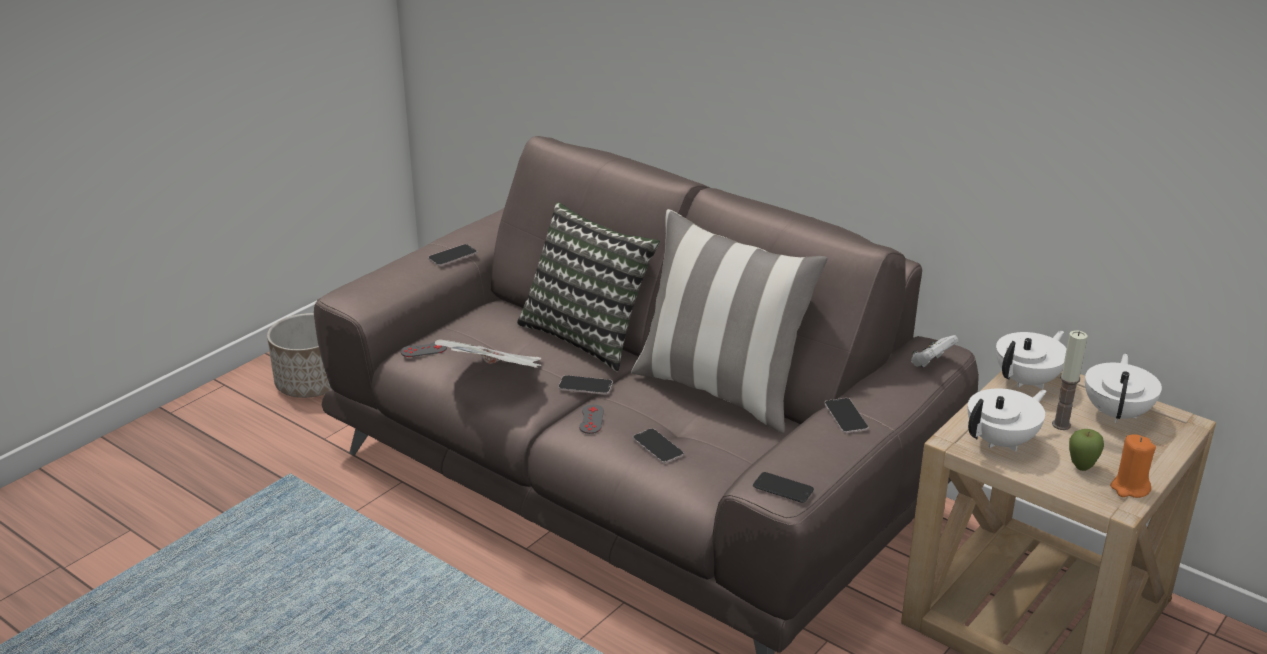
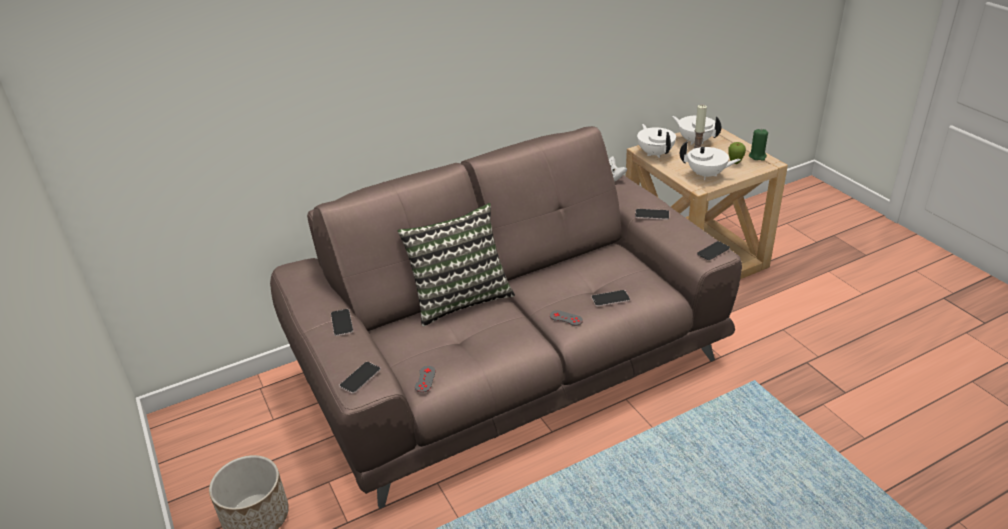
camera: 65 degrees left, 5 degrees up
(495, 378) = (487, 351): newspaper -> none
(585, 386) = (523, 313): phone -> phone (360, 378)
(721, 390) = (561, 261): pillow -> none
(1002, 441) = (706, 175): white teapot -> white teapot turned 120 degrees clockwise
(1129, 488) = (757, 156): orange candle -> green candle

